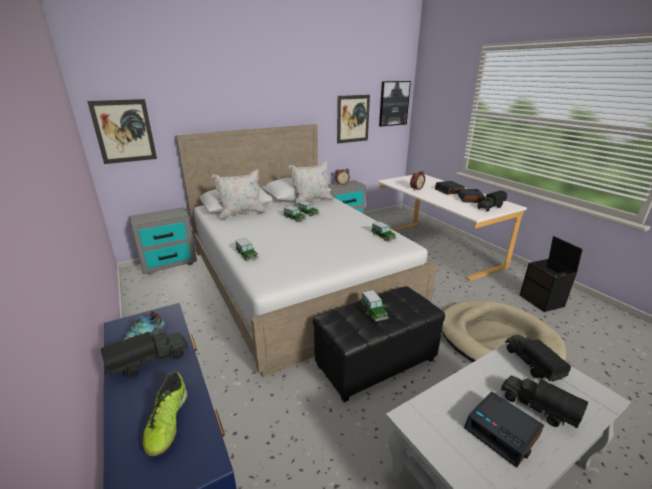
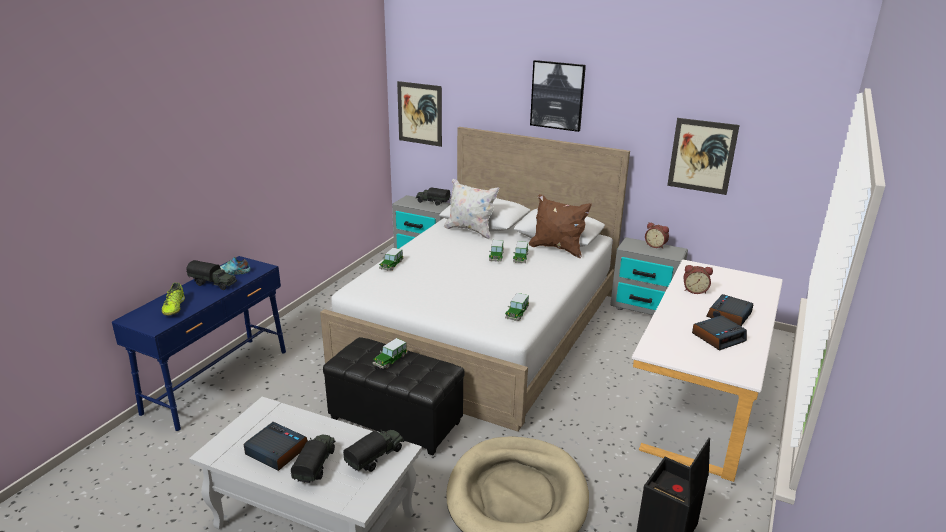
camera: 55 degrees right, 0 degrees up
(167, 422) = (174, 308): shoe -> shoe turned 60 degrees counterclockwise
(312, 201) = (557, 249): white pillow -> brown pillow
(393, 103) = (793, 147): picture -> picture (557, 95)
(490, 207) = (704, 358): toy truck -> toy truck (432, 202)
(502, 432) = (276, 451): alarm clock -> alarm clock turned 105 degrees clockwise

